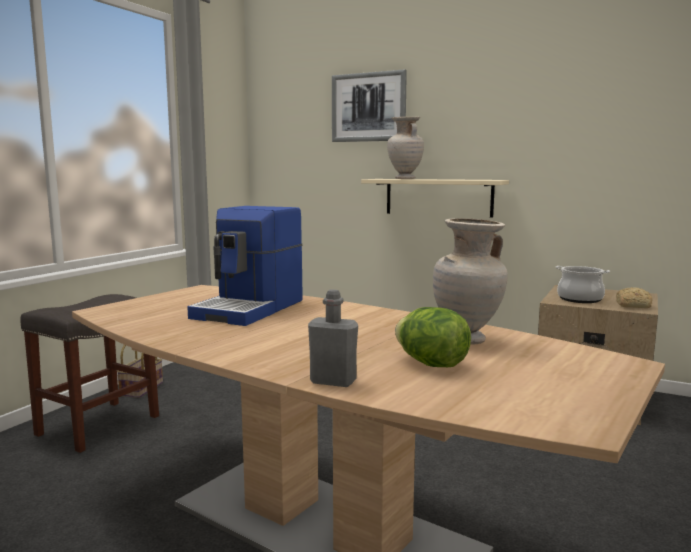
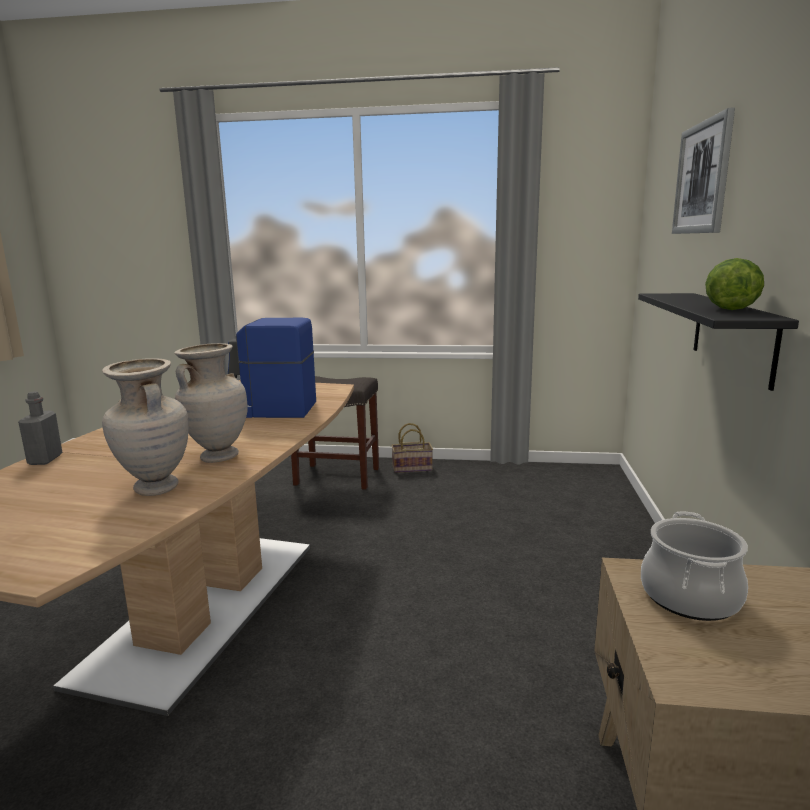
camera: 70 degrees right, 5 degrees up
(404, 179) = (679, 298): beige vase -> beige vase (218, 457)
(431, 364) = (77, 482): lettuce -> lettuce (730, 309)
(438, 197) = (732, 336): beige shelf -> black shelf
(632, 305) = (711, 666): bread -> none

